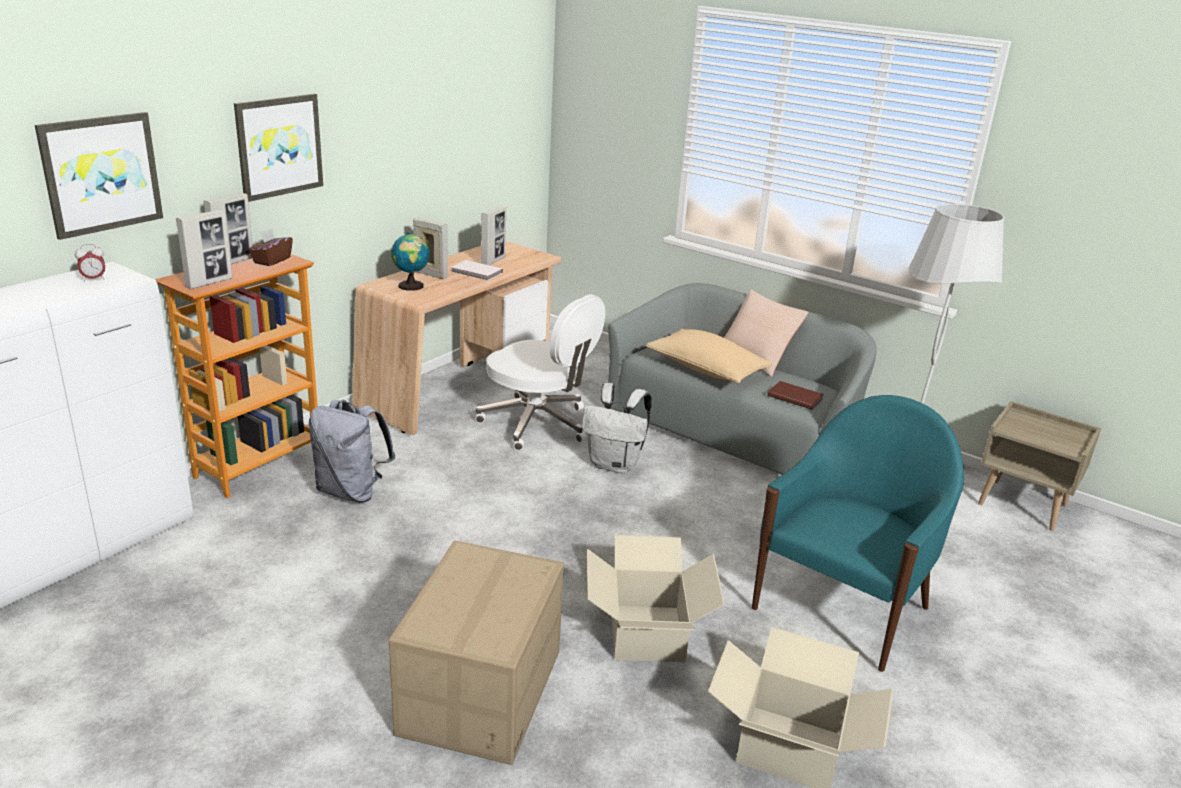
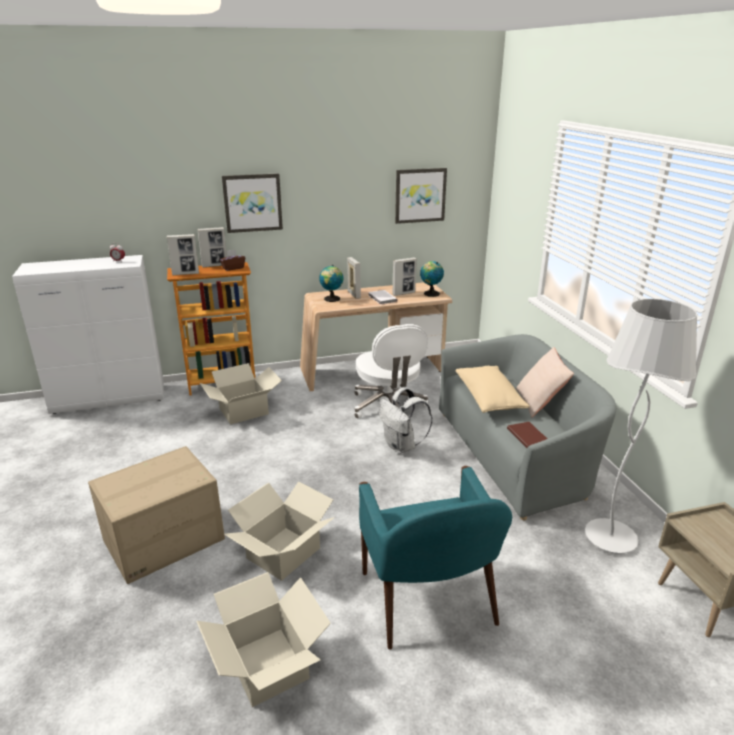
camera: 40 degrees right, 0 degrees up
(101, 174) = (139, 208): picture -> picture (420, 195)
(351, 491) = (244, 411): grey backpack -> cardboard box
(525, 255) = (430, 293): none -> globe
(842, 607) = (428, 600): turquoise armchair -> turquoise armchair turned 90 degrees clockwise

